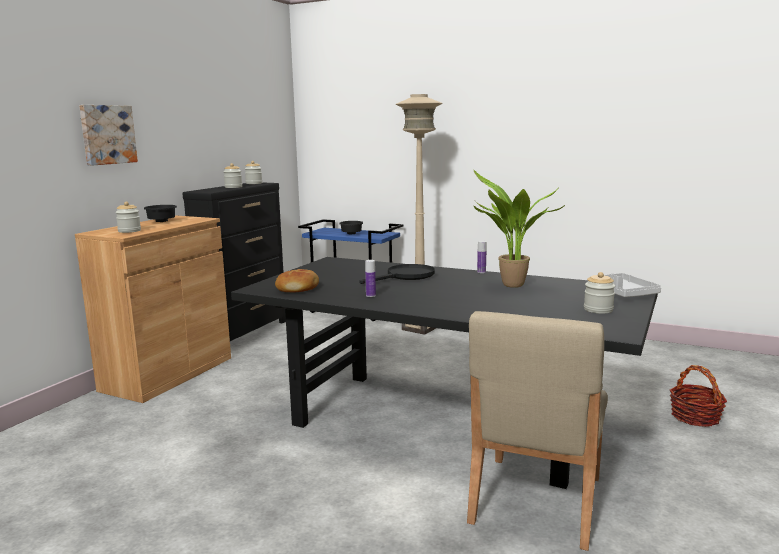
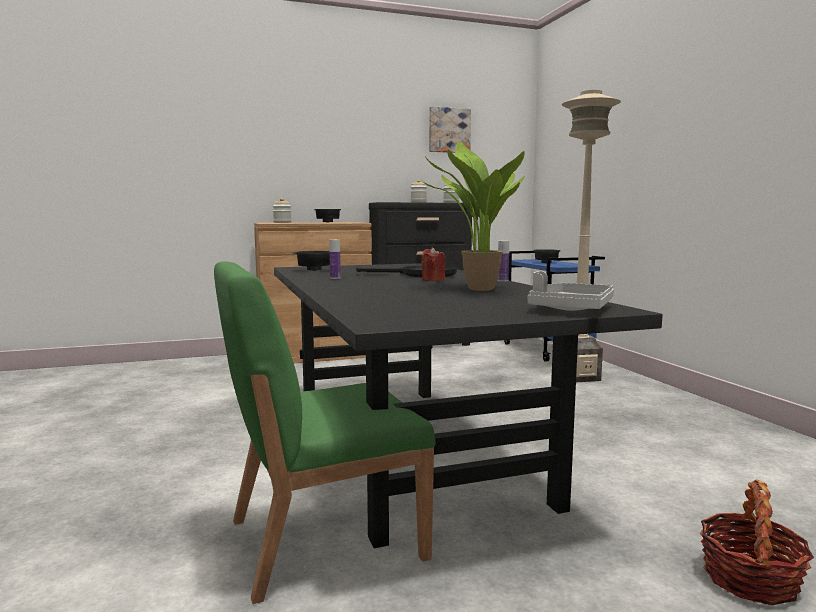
camera: 45 degrees right, 5 degrees down
(107, 134) = (297, 148): picture -> picture (449, 130)
(298, 288) = (314, 270): bread -> black bowl
(441, 281) = (433, 280): none -> red candle
(535, 500) = (322, 539): beige chair -> green chair
(598, 309) = (466, 311): jar -> none

